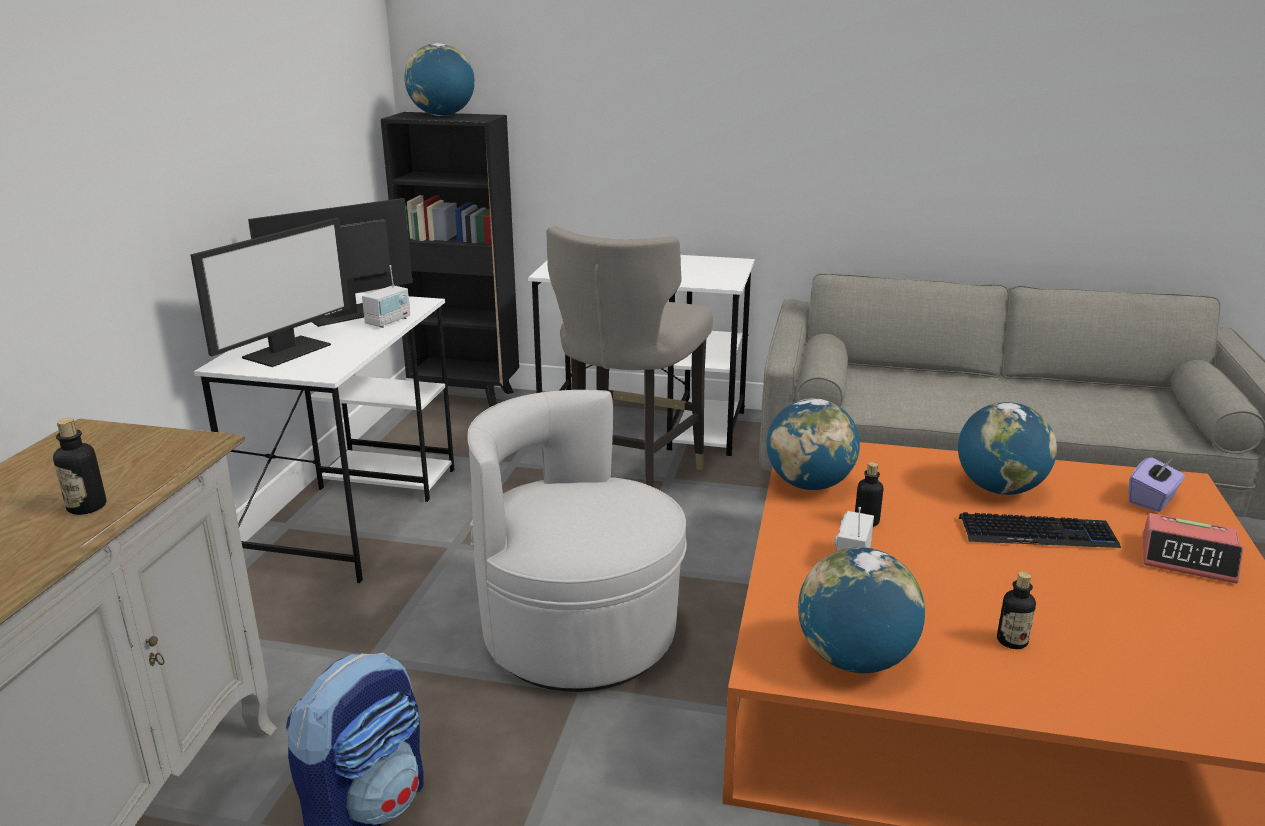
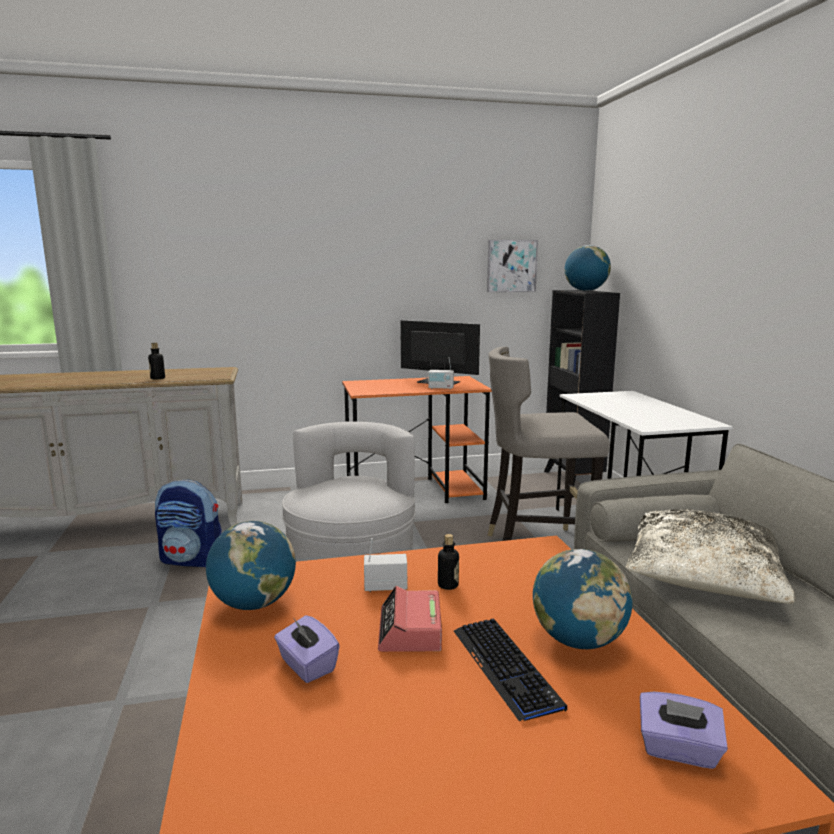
camera: 65 degrees right, 10 degrees down
(286, 350) = (380, 384): monitor -> none
(331, 86) = (511, 266): none -> picture
(356, 512) = (416, 492): white desk -> orange desk
(809, 484) = (485, 557): globe -> none
(917, 399) = (703, 573): none -> beige pillow
(1012, 641) = (307, 665): bottle -> purple tissue box
(1188, 559) = (544, 780): alarm clock -> alarm clock (410, 631)

